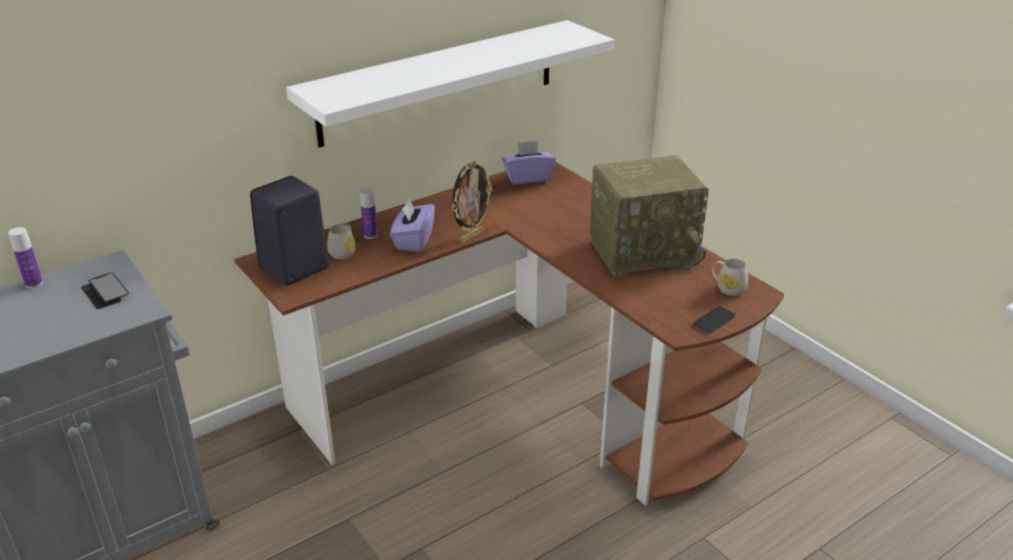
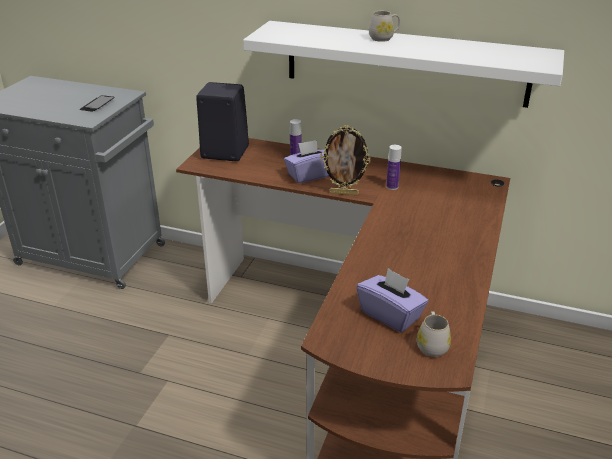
camera: 55 degrees right, 0 degrees up
(34, 283) = (90, 87): bottle -> bottle (392, 186)
(343, 252) = (264, 159): white mug -> white mug (384, 38)
(528, 178) = (461, 182): purple tissue box -> purple tissue box (390, 315)
(644, 252) = (430, 276): radio -> none
(714, 320) = (367, 354): phone -> none

